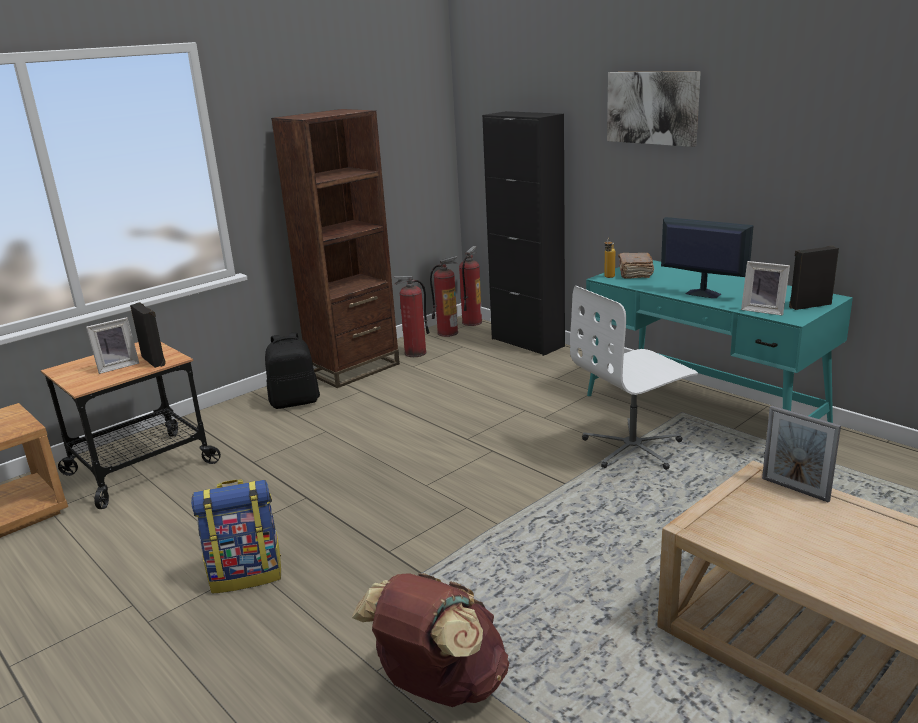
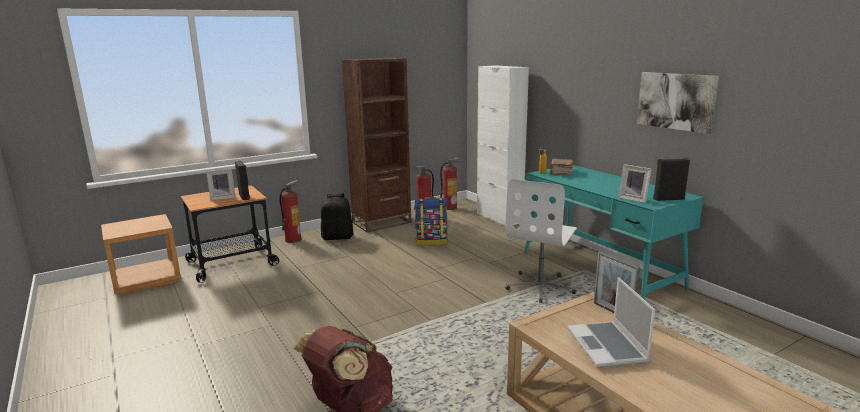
camera: 10 degrees right, 5 degrees down
(247, 574) = (265, 328): backpack -> backpack (431, 242)
(472, 322) = (468, 203): fire extinguisher -> fire extinguisher (293, 239)
(527, 342) = (499, 218): black cabinet -> white cabinet
(633, 448) = (540, 287): white office chair -> white office chair turned 45 degrees counterclockwise
(652, 107) = (582, 64): picture -> picture (676, 101)
(702, 293) = (598, 186): monitor -> none
(816, 546) = (608, 346): none -> laptop

